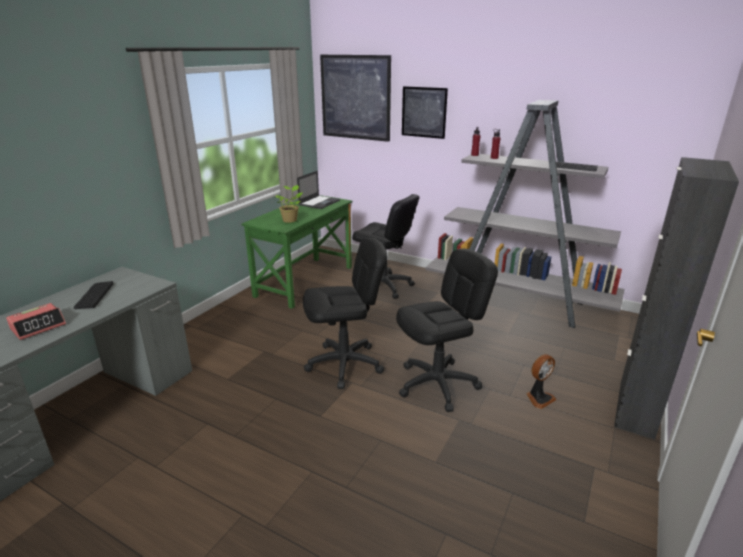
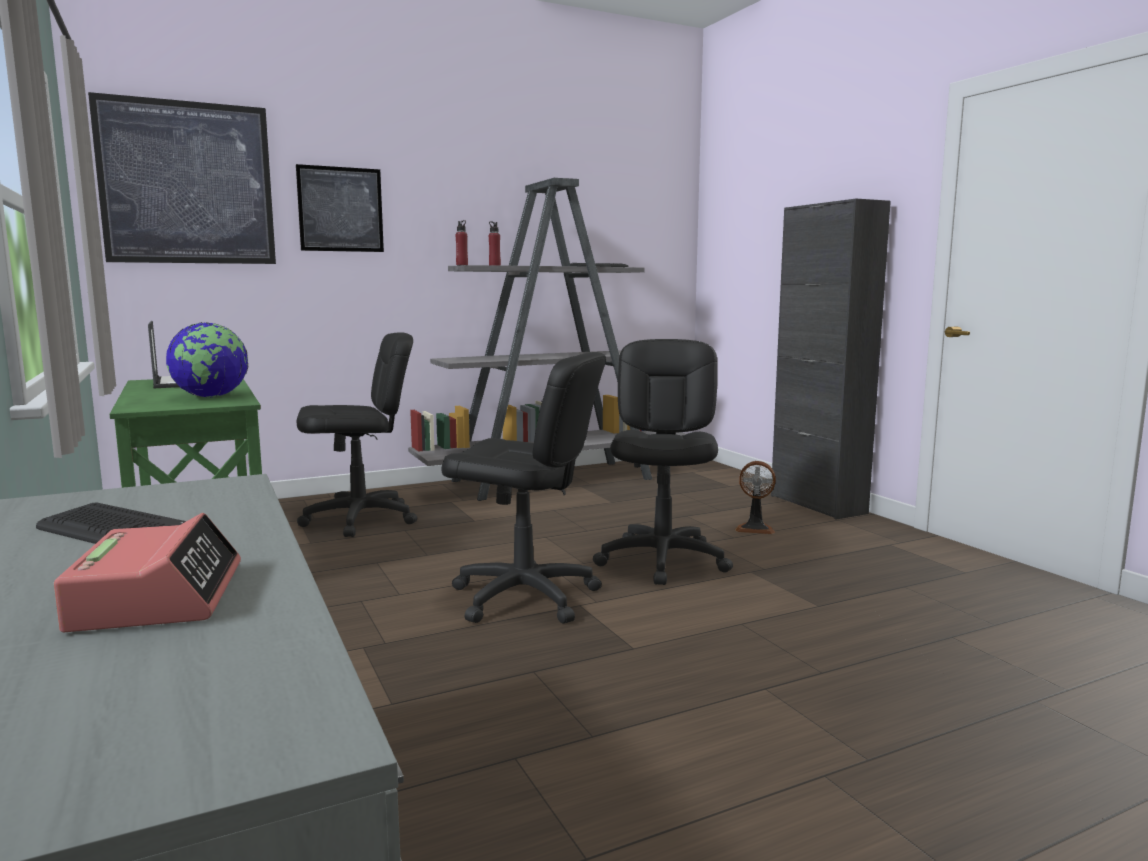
camera: 55 degrees left, 15 degrees down
(290, 220) = (211, 397): potted plant -> globe
(345, 364) = (524, 597): black office chair -> black office chair turned 90 degrees clockwise
(539, 398) = (755, 528): fan -> fan turned 105 degrees clockwise

